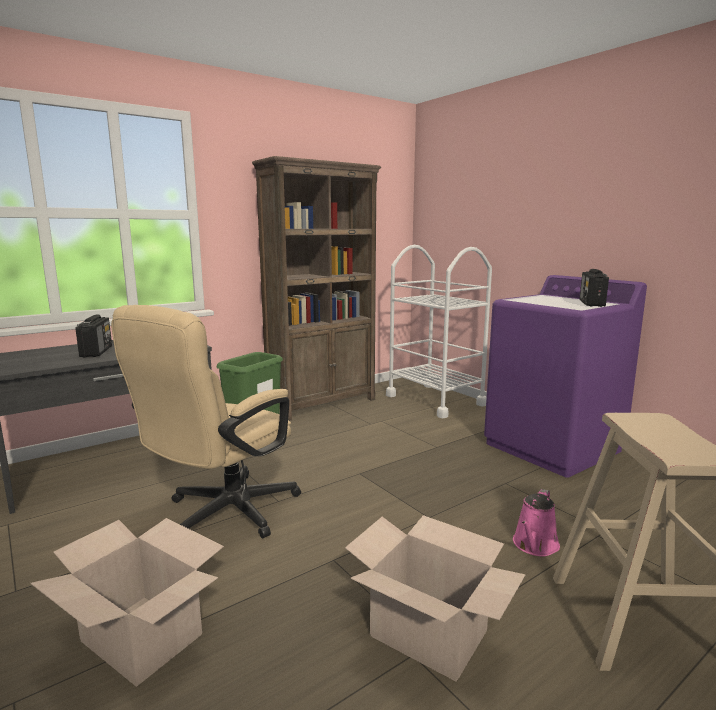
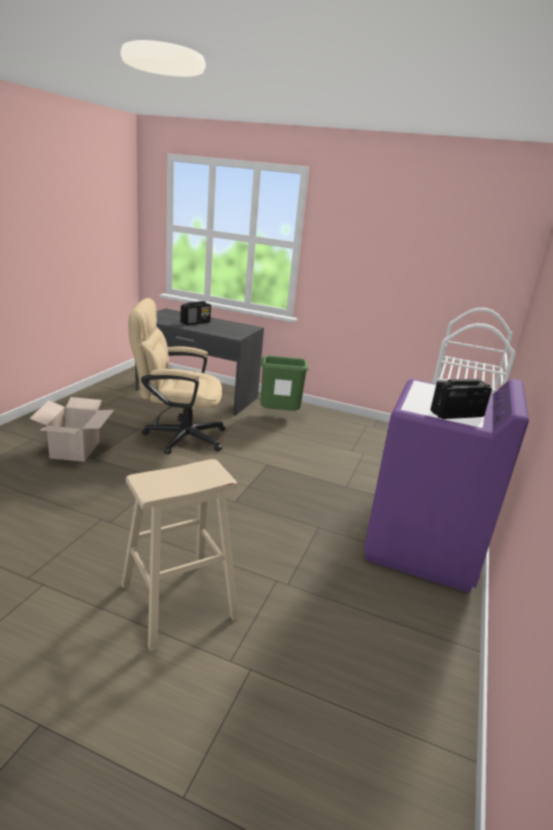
camera: 55 degrees right, 10 degrees up
(323, 404) = (361, 424): brown bookcase -> none
(427, 634) = (118, 521): cardboard box -> none
(534, 545) = (236, 550): pink watering can -> none

